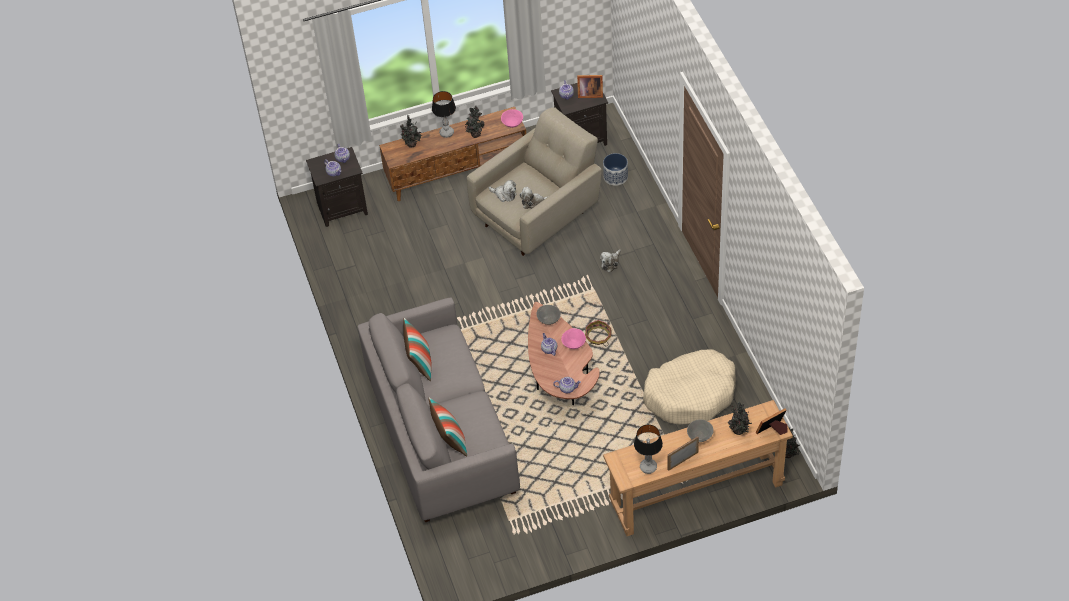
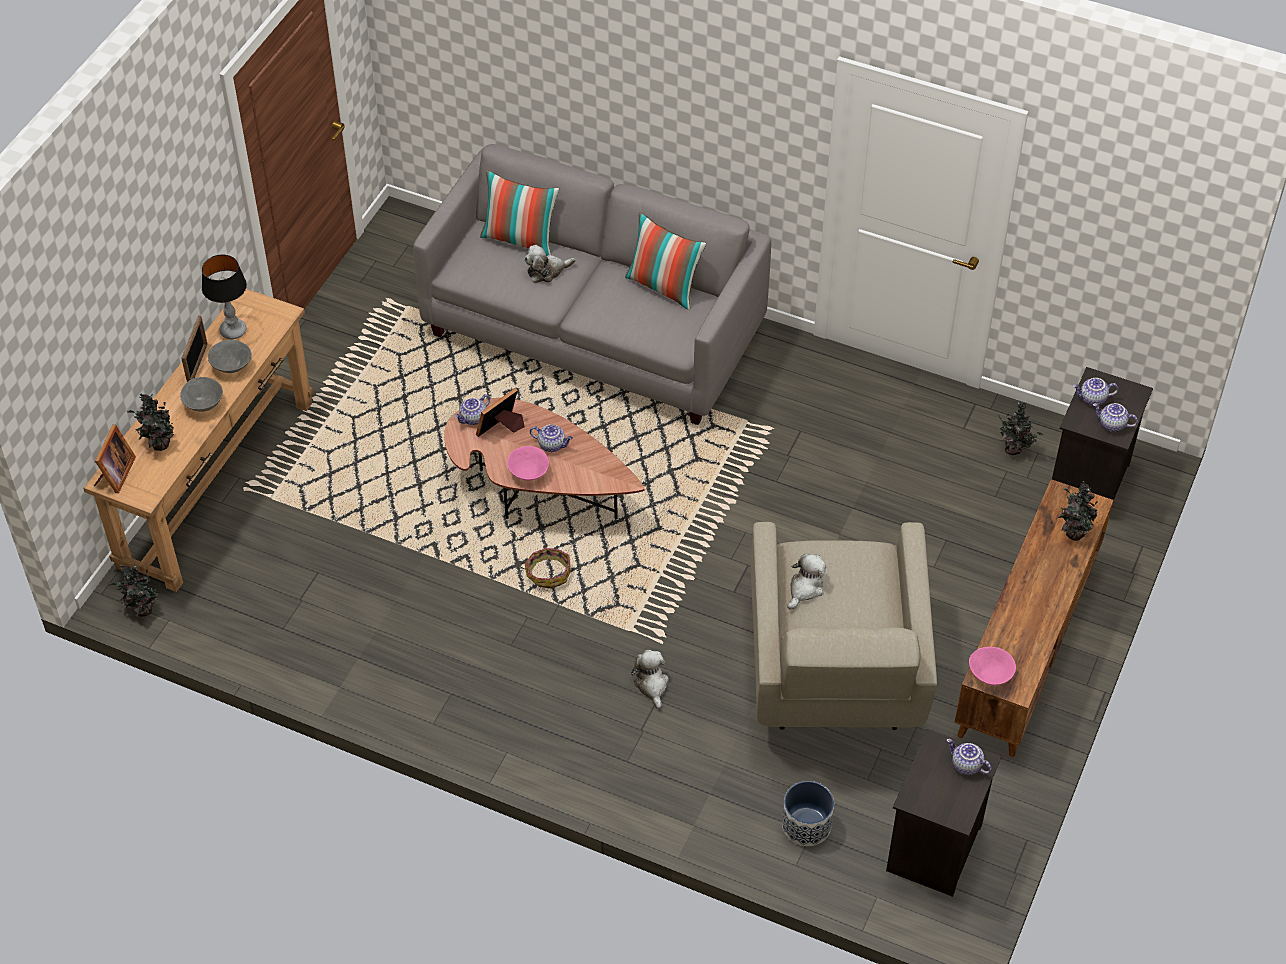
camera: 130 degrees right, 0 degrees up
(447, 132) = (1056, 588): table lamp -> none
(475, 134) = (1017, 617): potted plant -> potted plant (1015, 449)
(504, 195) = (856, 568): plush toy -> plush toy (547, 271)
(548, 320) = (597, 478): grey bowl -> grey bowl (232, 367)
(589, 93) = (938, 797): picture frame -> picture frame (502, 428)
(691, 394) = (346, 592): beige dog bed -> none

